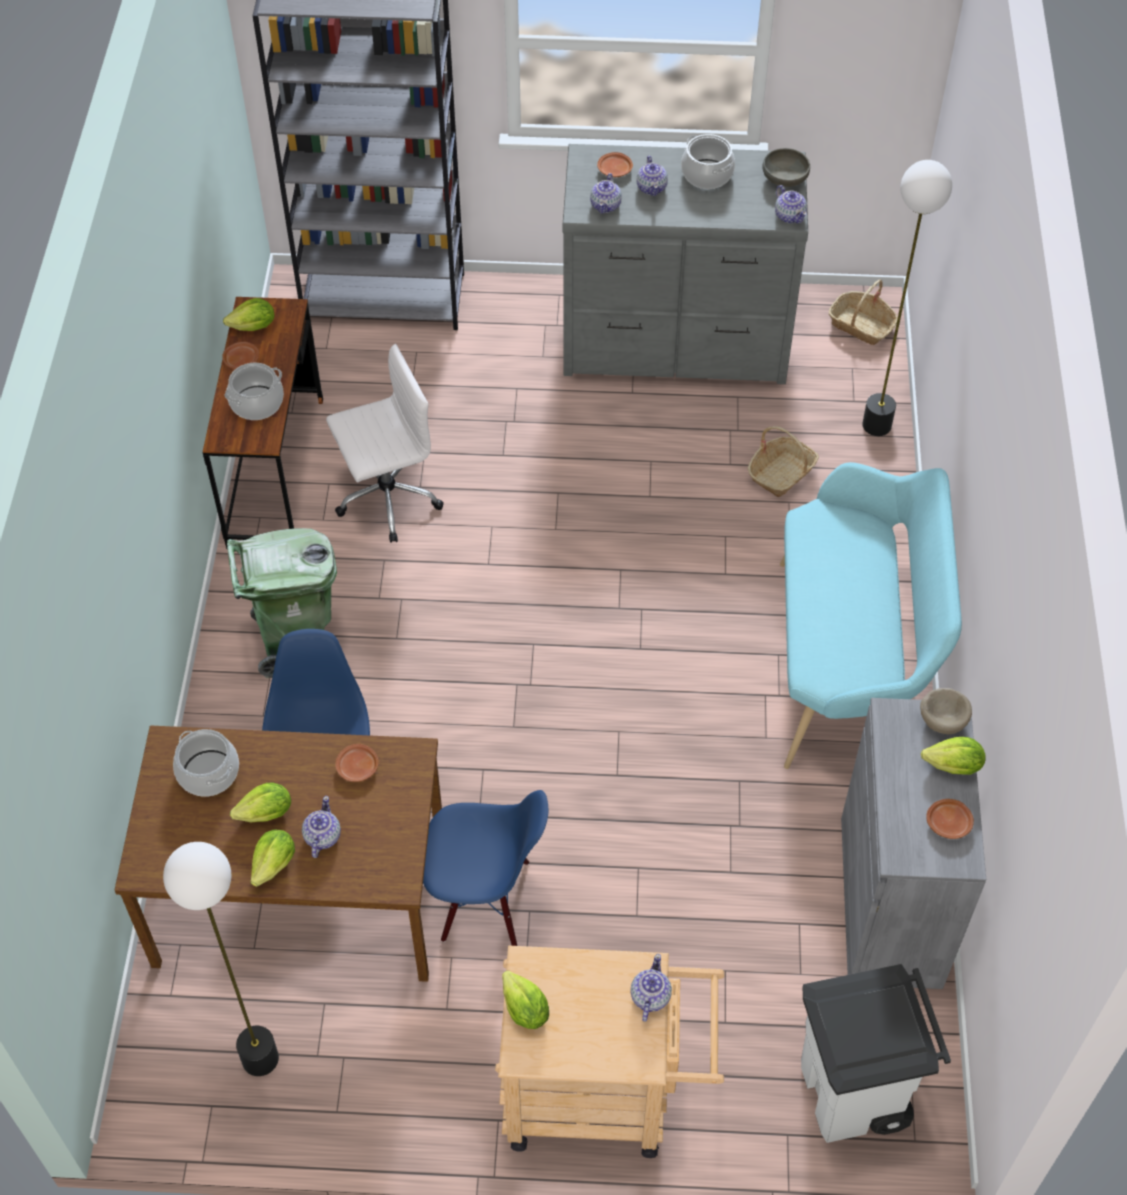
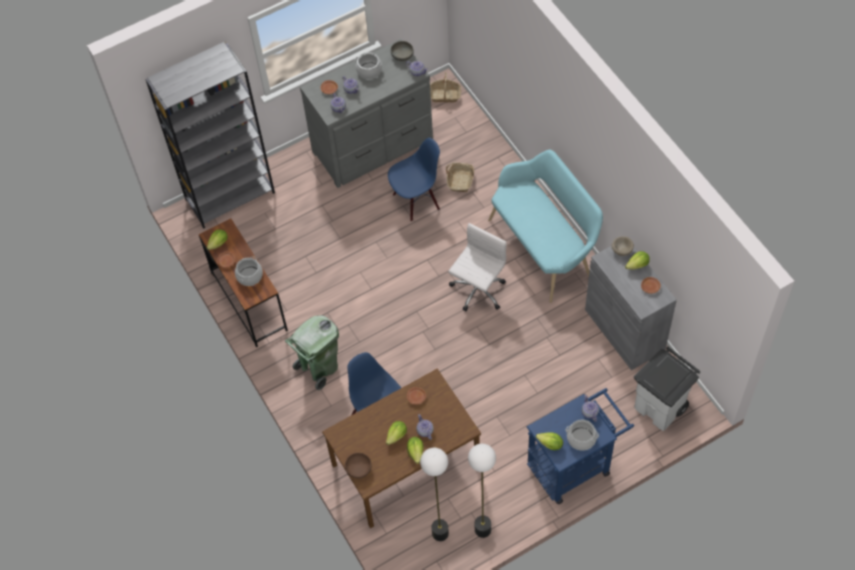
camera: 30 degrees left, 5 degrees up
(152, 830) = (359, 469): none -> brown bowl
(208, 773) = (361, 435): cooking pot -> cooking pot (581, 439)
(386, 497) = (305, 285): white office chair -> white office chair (477, 291)
(486, 903) = (478, 423): blue chair -> blue chair (416, 201)
(603, 1094) = (574, 464): beige cart -> blue cart
(876, 425) = (482, 137): floor lamp -> floor lamp (482, 529)

